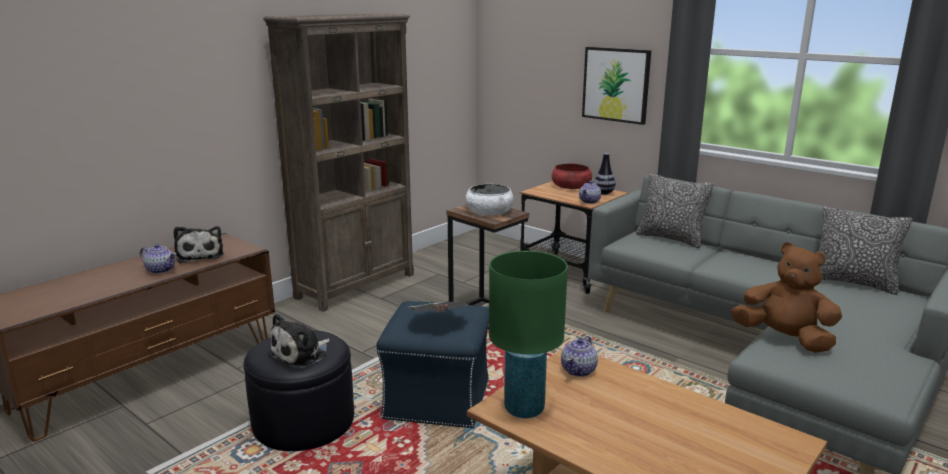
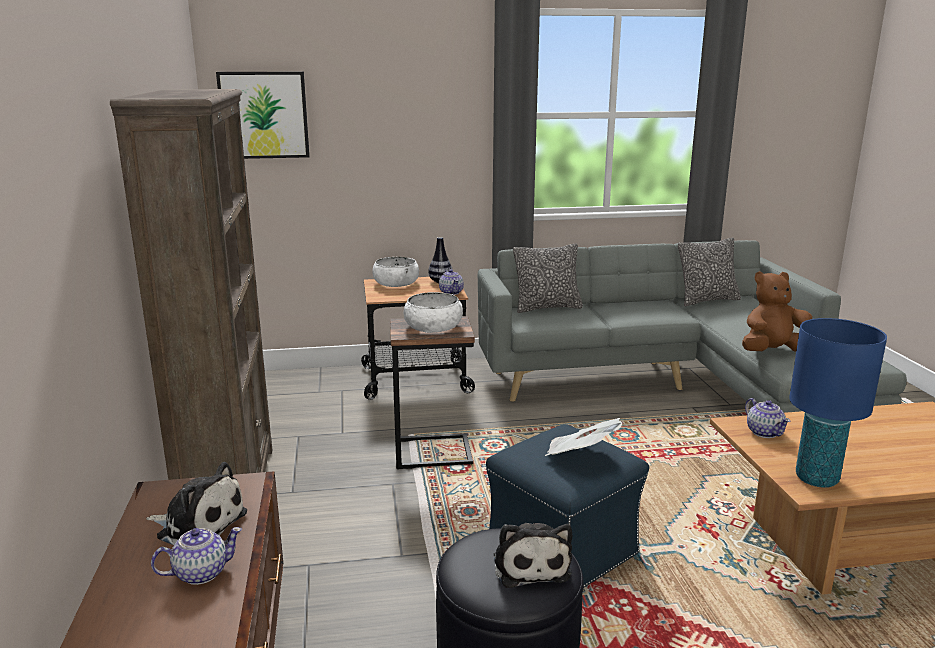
camera: 50 degrees left, 0 degrees up
(524, 409) = (816, 478): green table lamp -> blue table lamp
(571, 186) = (396, 283): red bowl -> white bowl
(616, 84) = (423, 160): picture -> picture (264, 115)

